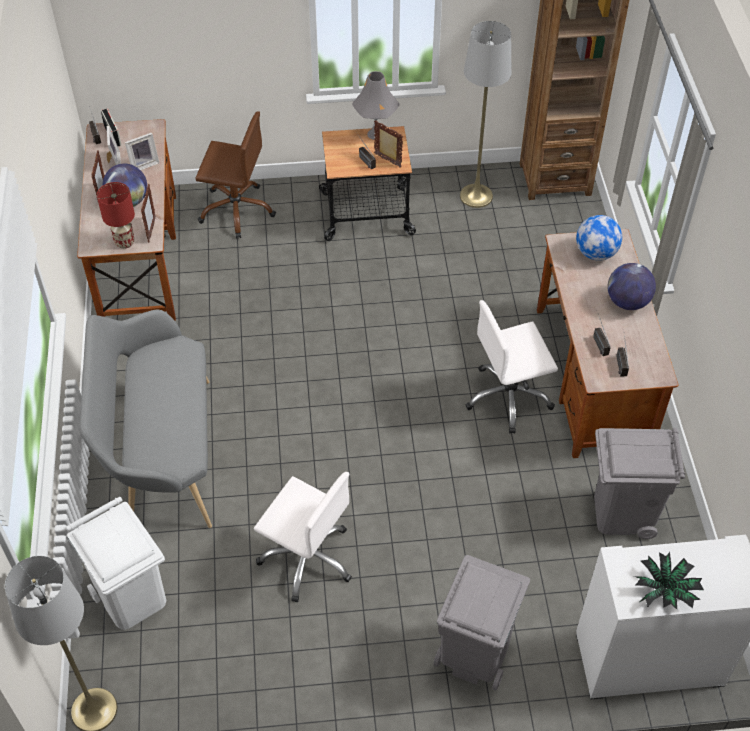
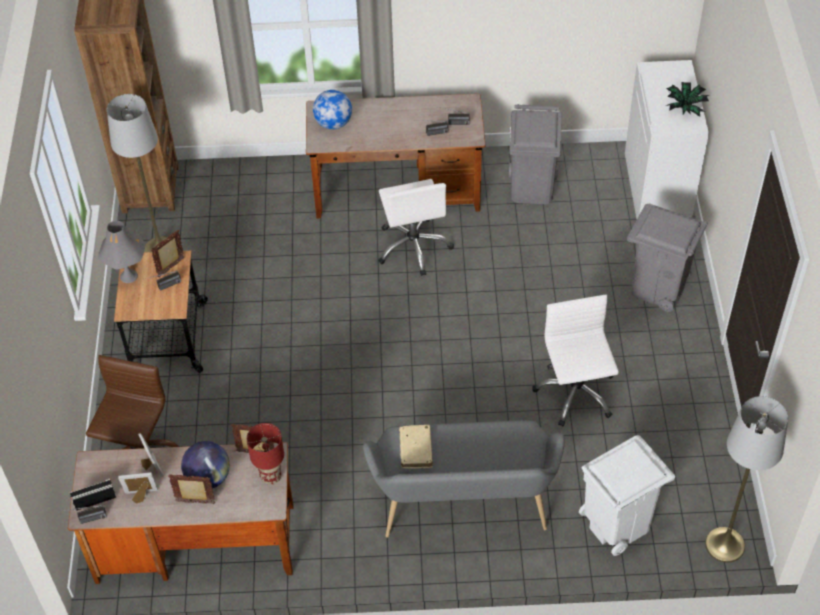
camera: 85 degrees left, 0 degrees up
(170, 365) = (415, 449): none -> beige book
(307, 558) = (575, 393): white office chair -> white office chair turned 45 degrees counterclockwise
(627, 302) = (391, 111): globe -> none

